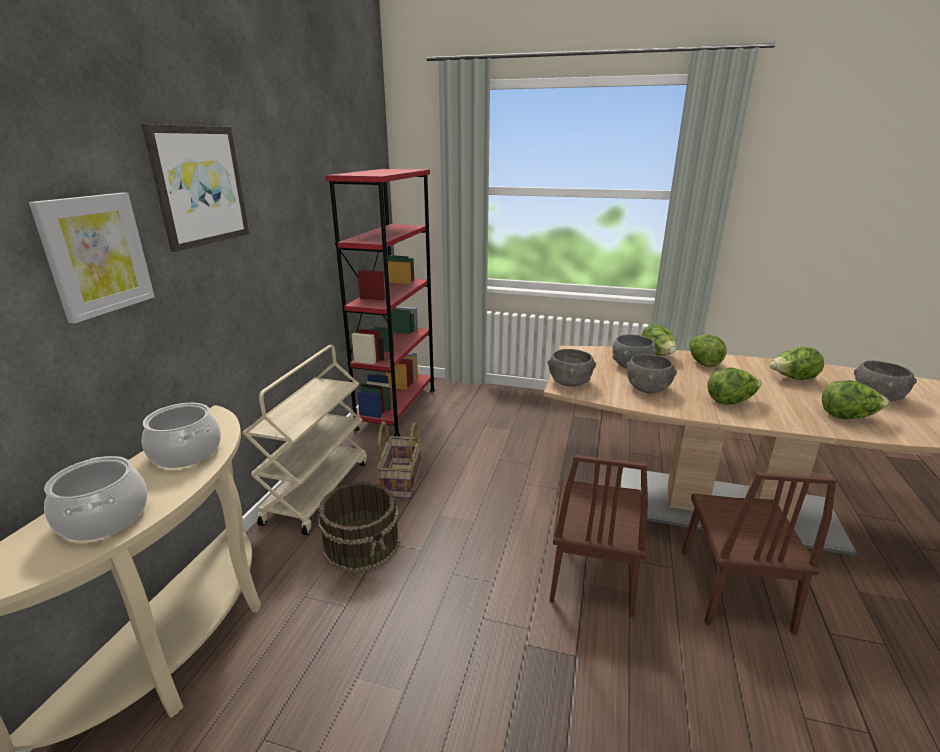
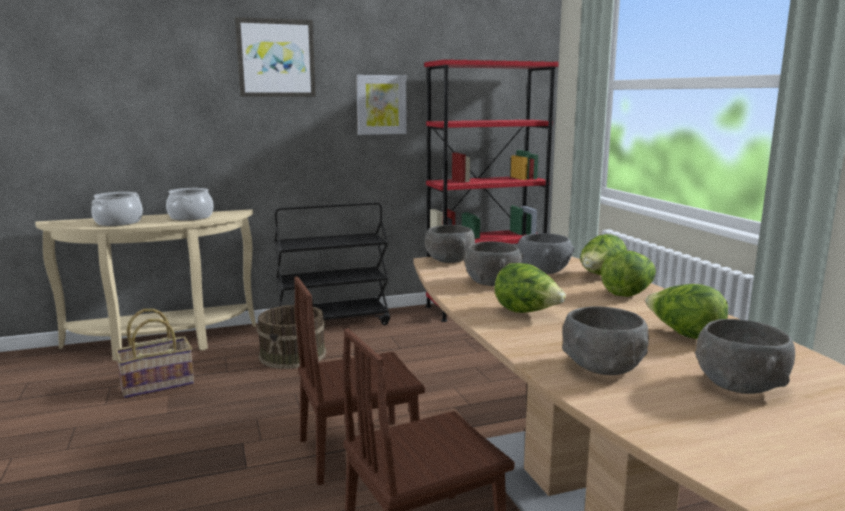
camera: 55 degrees right, 10 degrees down
(96, 255) = (185, 89): picture -> picture (381, 105)
(317, 491) = (333, 323): beige cart -> black cart
(400, 480) = (383, 342): basket -> basket (157, 384)
(847, 417) = (602, 367): lettuce -> grey bowl

